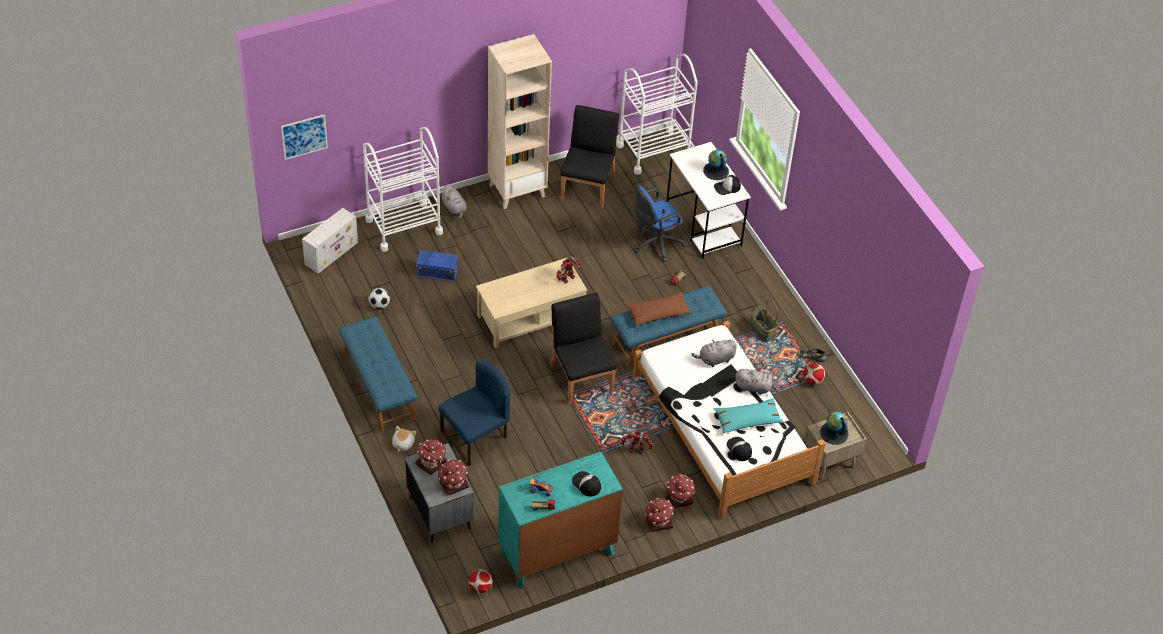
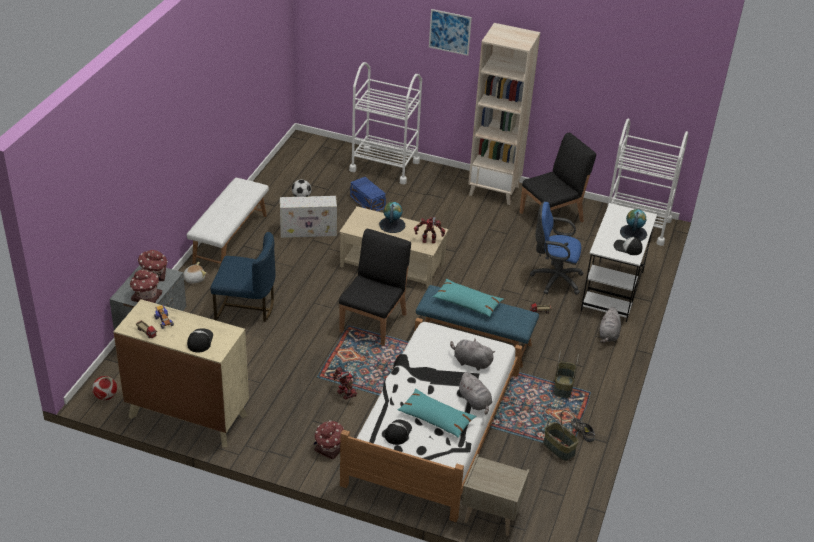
camera: 45 degrees right, 10 degrees down
(304, 136) = (323, 34): picture -> picture (450, 32)
(332, 253) = (316, 153): white storage box -> white storage box (309, 231)
(378, 387) = (230, 238): blue bench -> white bench
(454, 209) = (434, 176): grey plush toy -> grey plush toy (608, 335)
(557, 553) = (188, 416): turquoise dresser -> beige dresser
(658, 313) = (467, 303): brown pillow -> turquoise pillow
(658, 521) = (289, 451): toy house -> none
(813, 380) = (559, 448): football -> basket
(834, 433) = (494, 478): globe -> globe (392, 225)

